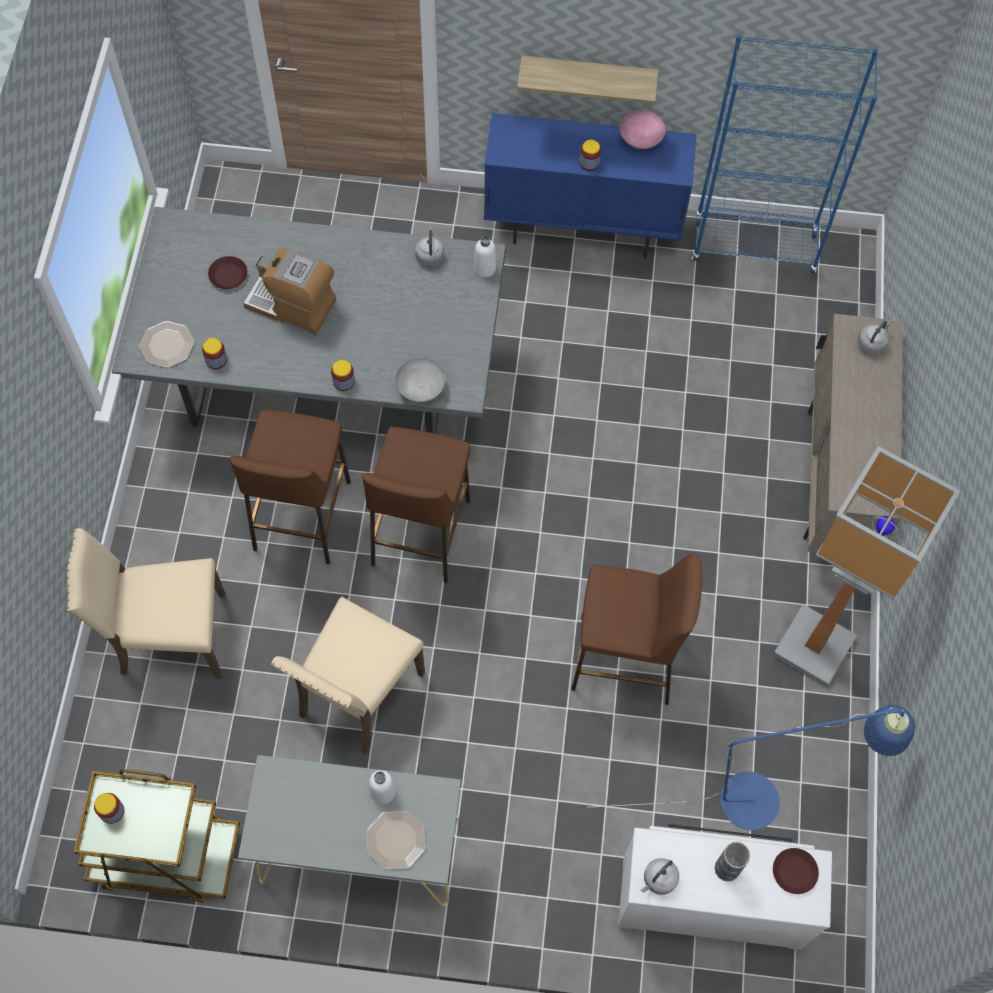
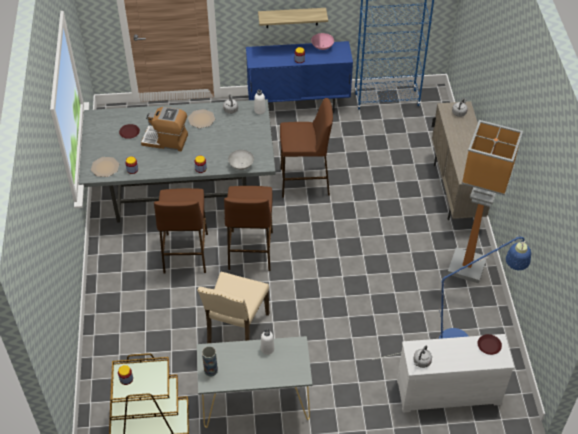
camera: 10 degrees left, 15 degrees down
(170, 636) = (128, 320): beige chair -> none
(395, 840) = (280, 369): plate -> plate (201, 119)
(625, 659) = (372, 289): brown stool -> brown stool (305, 181)
(727, 868) = (454, 350): vase -> vase (211, 370)

